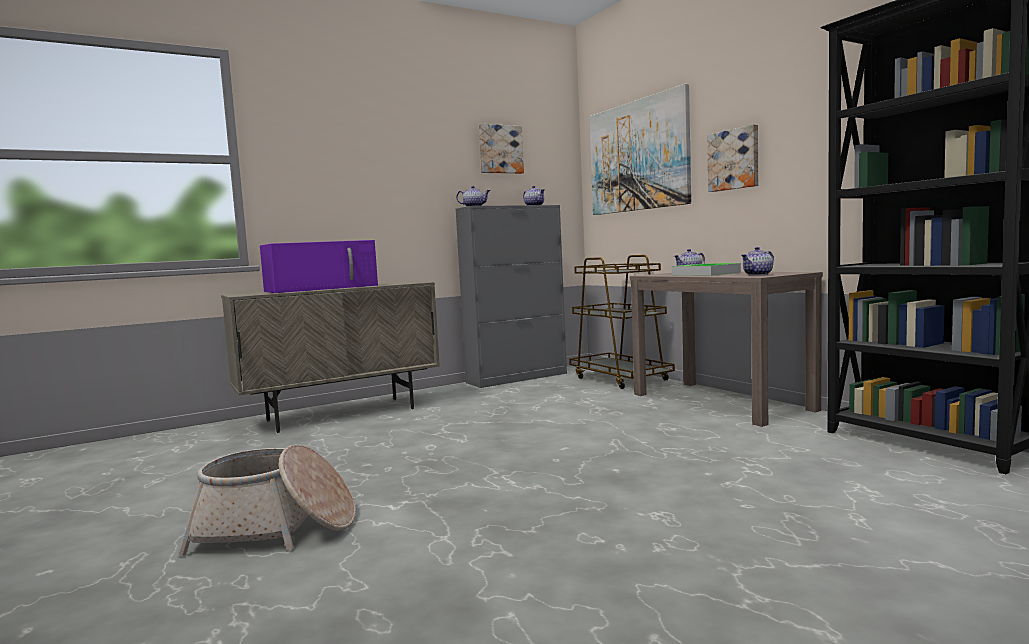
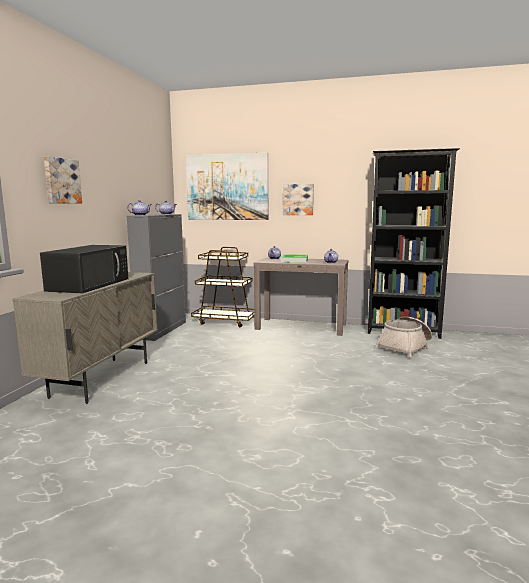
camera: 45 degrees left, 5 degrees up
(276, 529) = (266, 450): basket -> basket (405, 347)
(323, 288) = (89, 284): purple microwave -> black microwave
(500, 149) = (142, 173): picture -> picture (61, 181)

